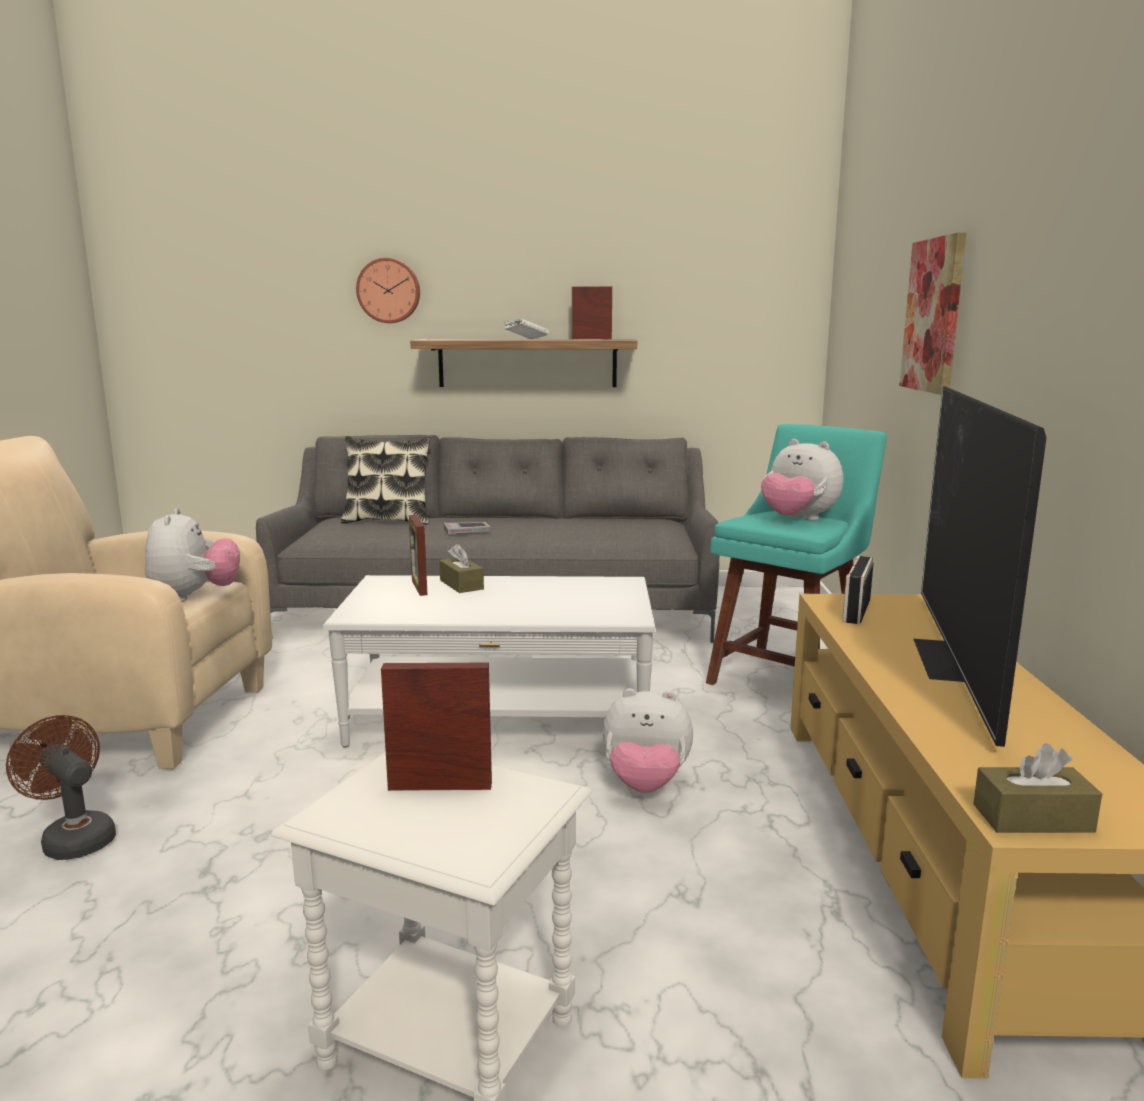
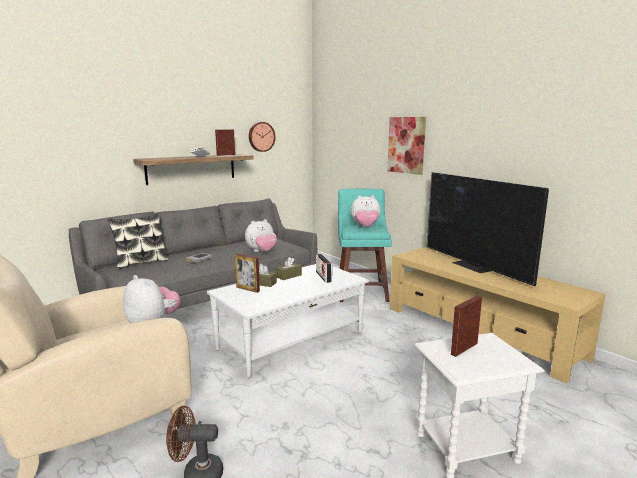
camera: 40 degrees left, 0 degrees up
(389, 290) = (112, 132): wall clock -> wall clock (261, 136)
(645, 784) = (381, 344): plush toy -> plush toy (261, 251)
(856, 611) = (419, 257): radio -> radio (323, 277)
(1032, 818) = (569, 301): brown tissue box -> brown tissue box (288, 276)

